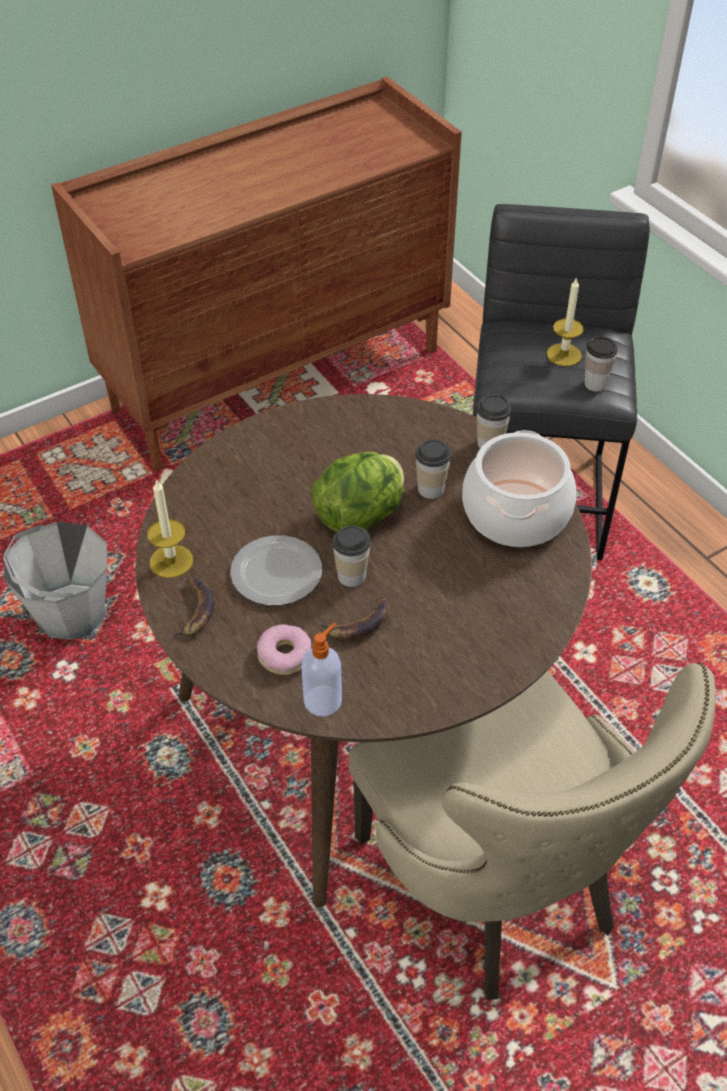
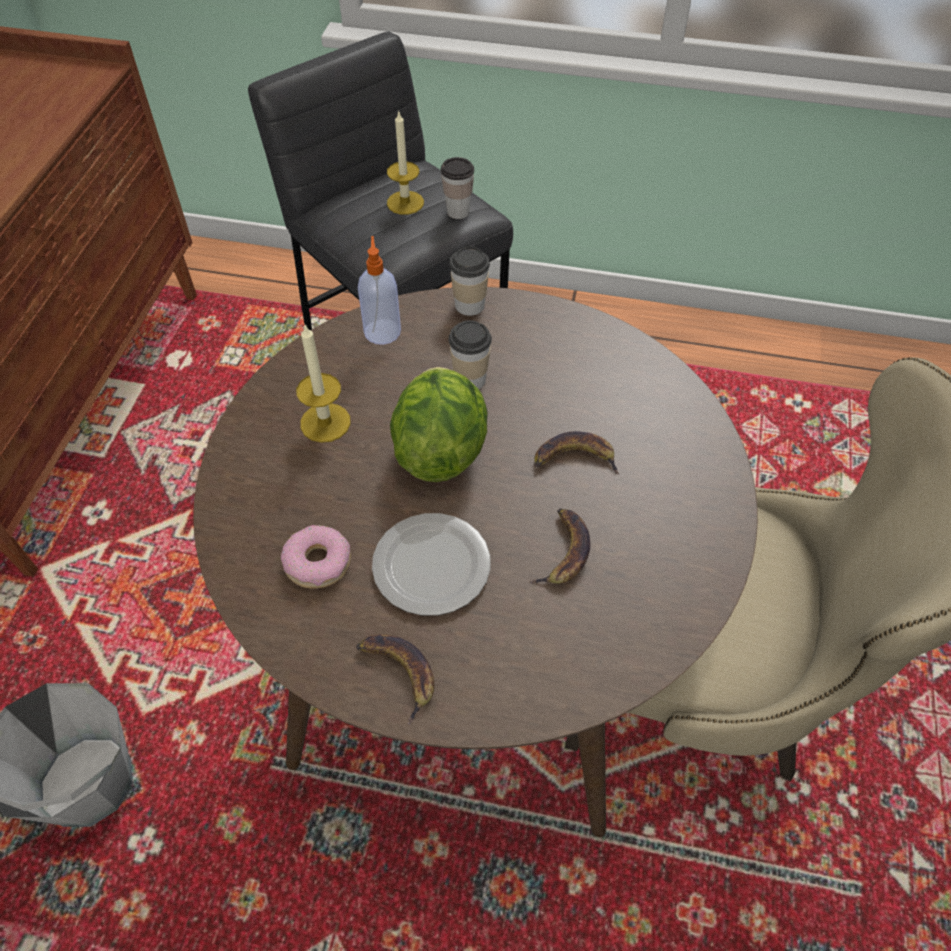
camera: 45 degrees left, 5 degrees up
(171, 561) = (310, 642): candle -> candle (325, 422)
(284, 655) = (538, 640): donut -> donut (317, 563)
(323, 700) = (625, 651): soap dispenser -> soap dispenser (382, 331)
(351, 575) = (502, 511): cup -> none
(434, 580) = (574, 458): none -> banana
(515, 513) = (563, 350): cooking pot -> none

